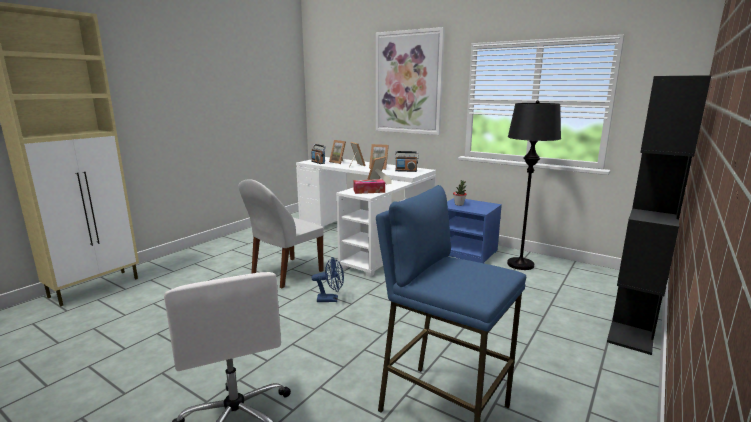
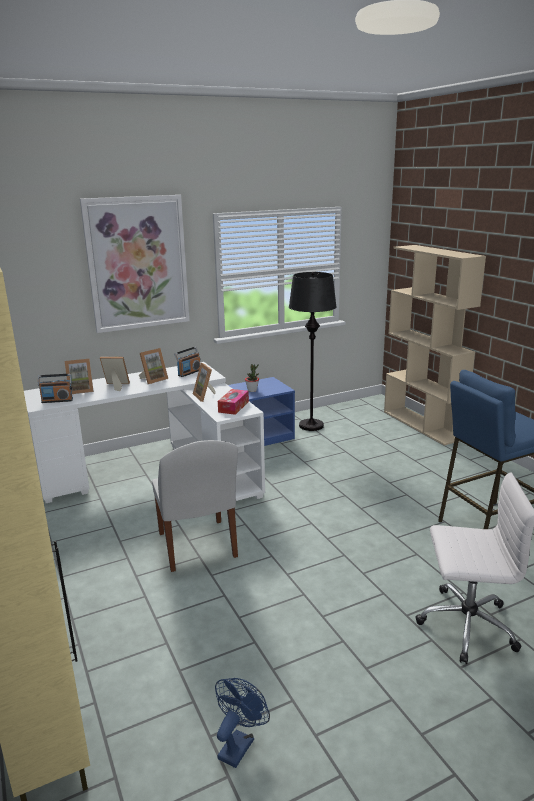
camera: 60 degrees left, 5 degrees up
(331, 299) = (292, 532): blue fan -> blue fan (239, 744)
(634, 318) = (423, 425): black bookcase -> beige bookcase

